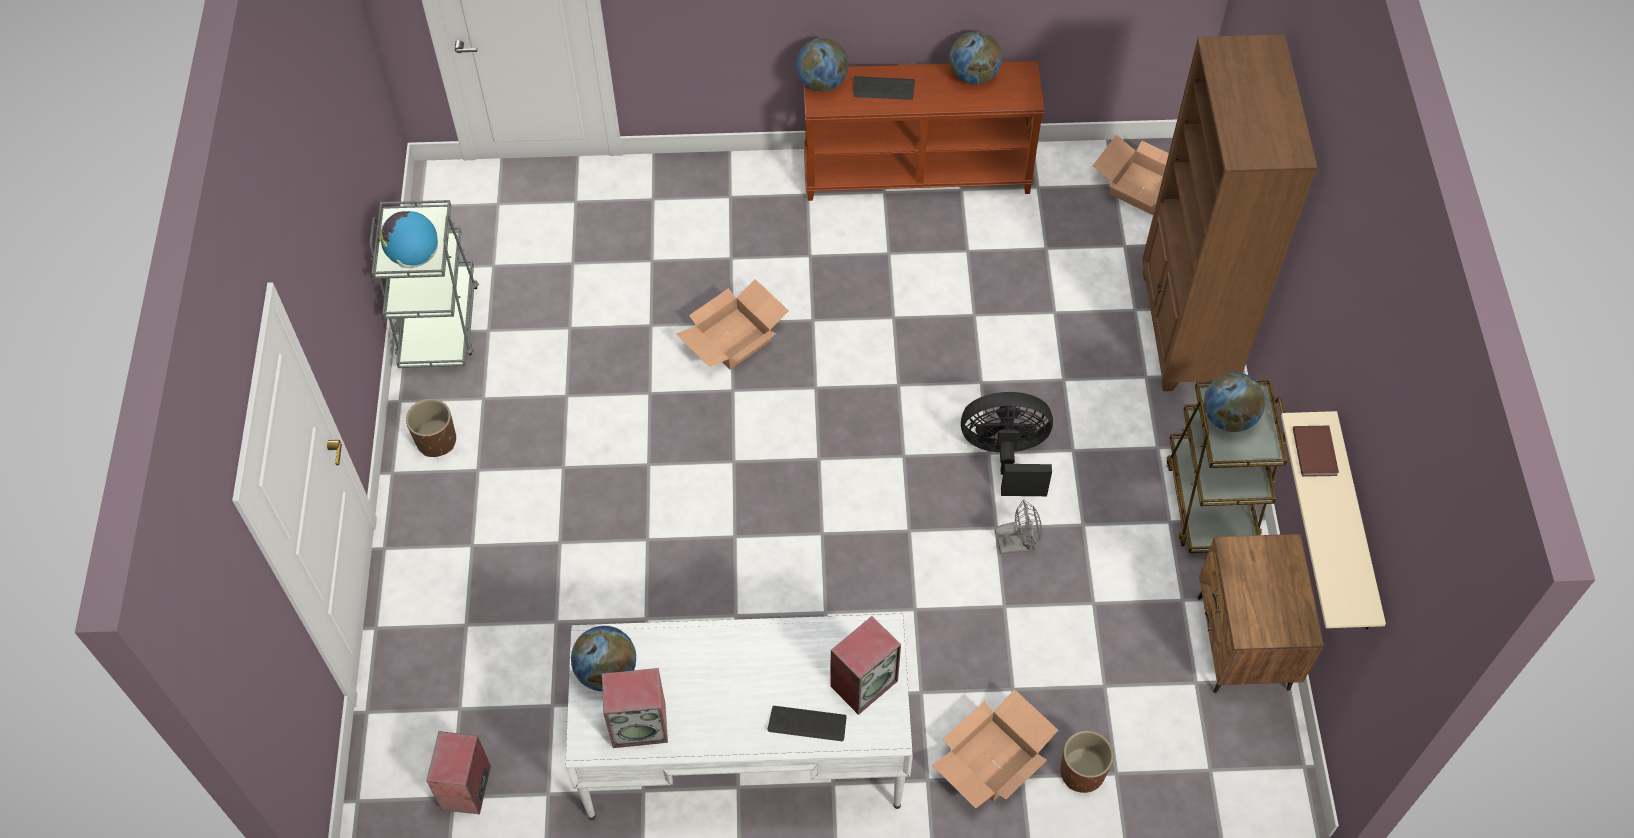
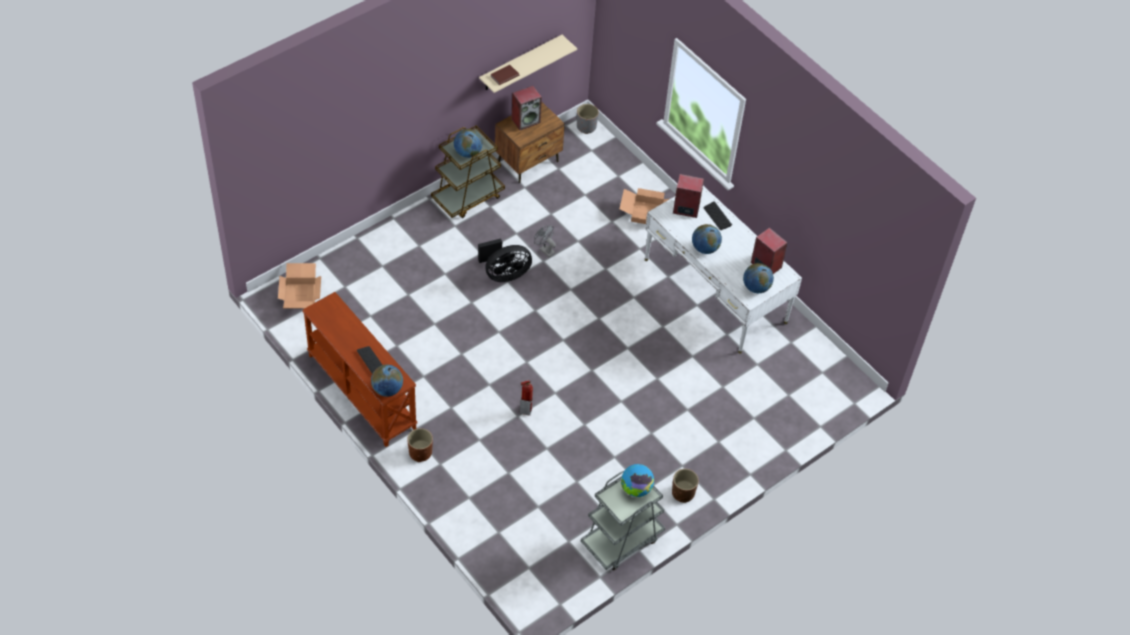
camera: 130 degrees left, 5 degrees down
(467, 788) = (814, 370): speaker -> speaker (526, 120)
(733, 337) = (525, 410): cardboard box -> fire extinguisher
(973, 76) = (333, 329): globe -> globe (705, 248)
(1006, 457) = (504, 274): black fan -> black fan turned 75 degrees counterclockwise
(1081, 772) = (627, 186): brown planter -> brown planter (420, 453)
(1186, 330) = (380, 242): brown bookcase -> none
(1279, 801) = (586, 126): none -> grey planter

